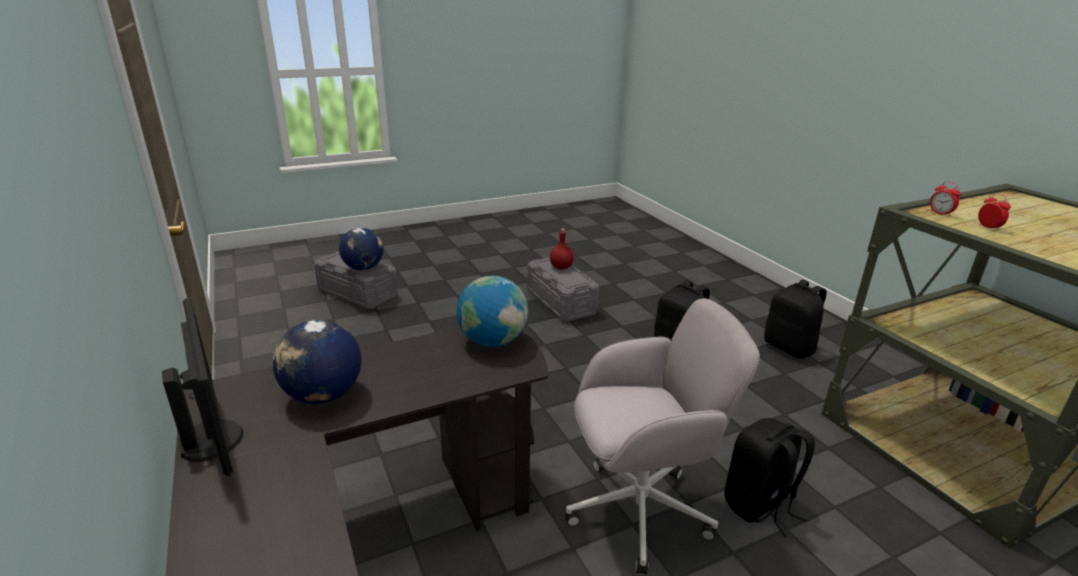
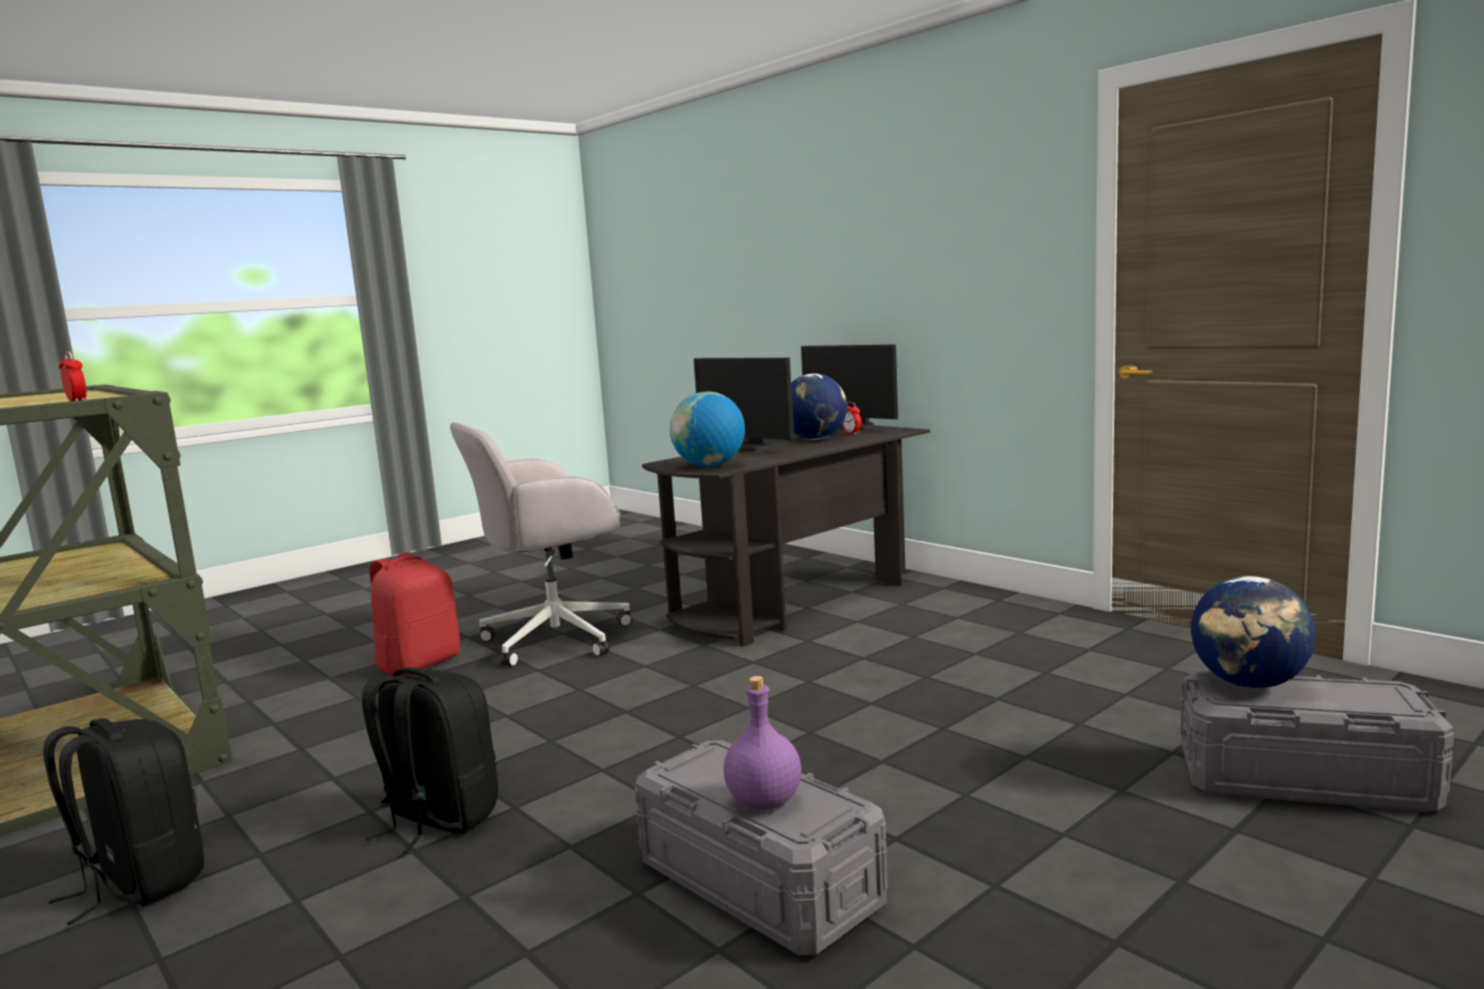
camera: 165 degrees right, 15 degrees down
(416, 388) = (748, 448): none -> monitor
(561, 267) = (763, 802): red bottle -> purple bottle
(759, 505) = (419, 664): black backpack -> red backpack
(988, 227) = (58, 400): alarm clock -> alarm clock (851, 433)

